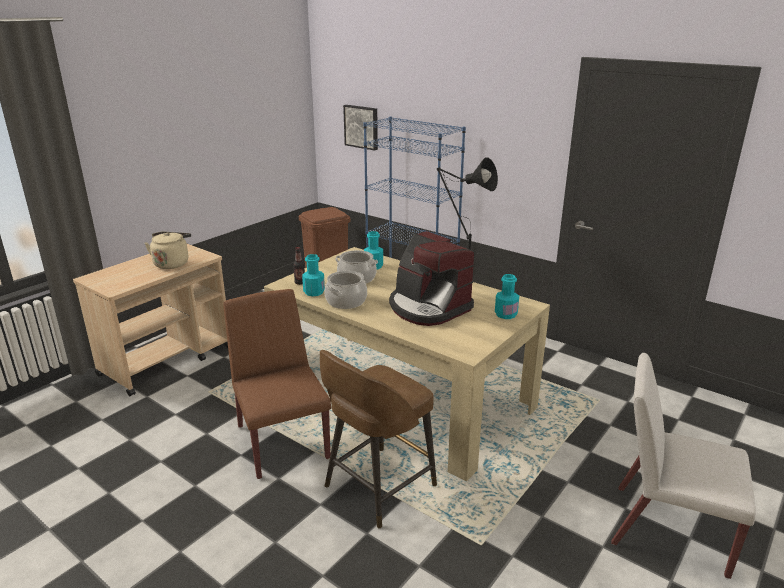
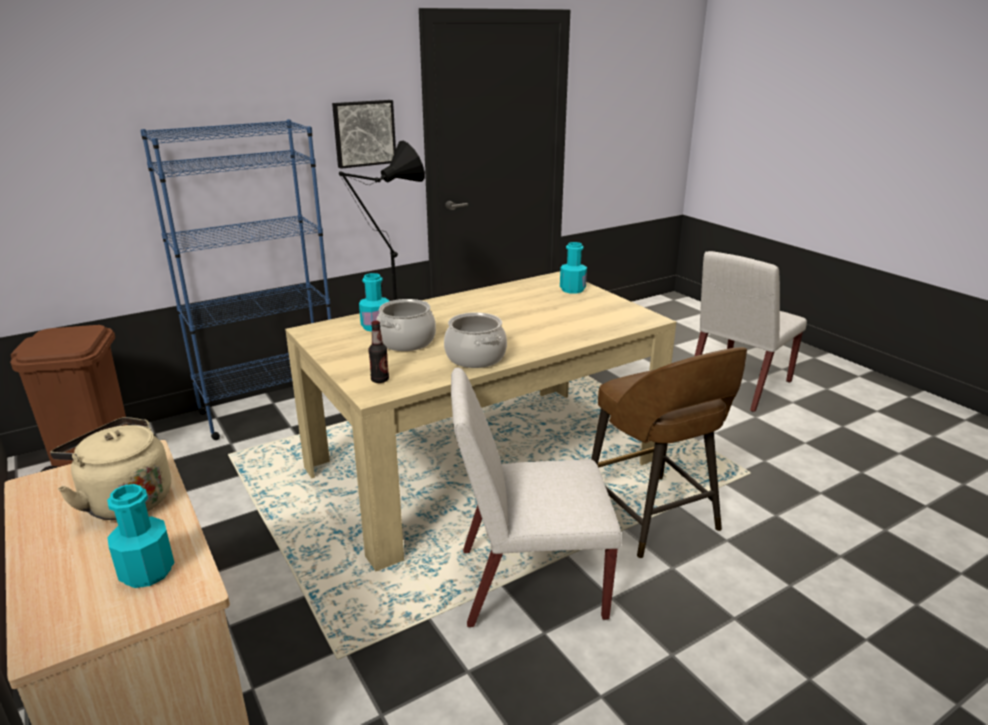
camera: 70 degrees left, 0 degrees up
(282, 441) = (529, 583): brown chair -> white chair
(314, 292) = (425, 374): turquoise bottle -> turquoise bottle (147, 571)
(362, 127) = (63, 163): picture -> picture (364, 133)
(428, 307) = (530, 318): coffee machine -> none

